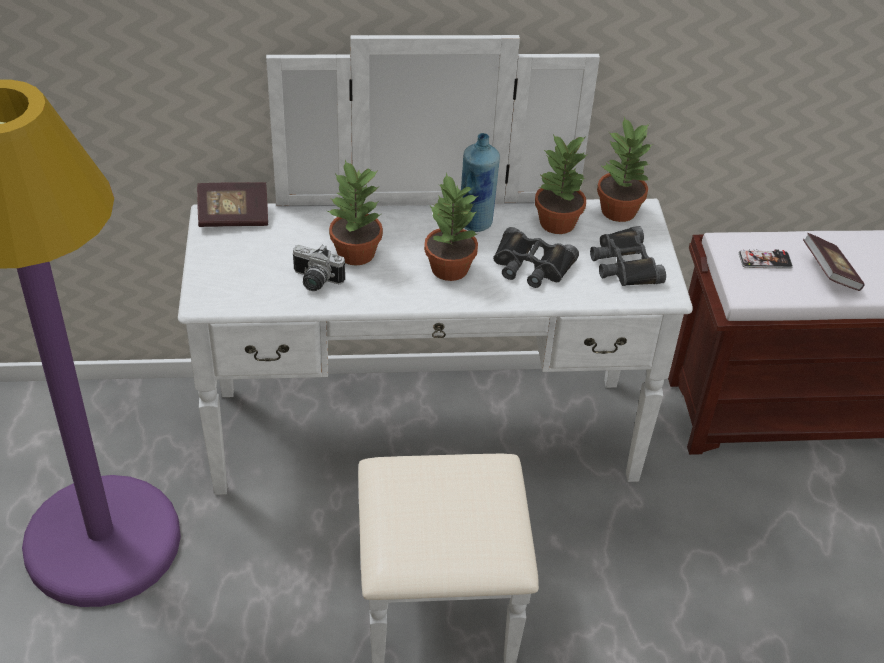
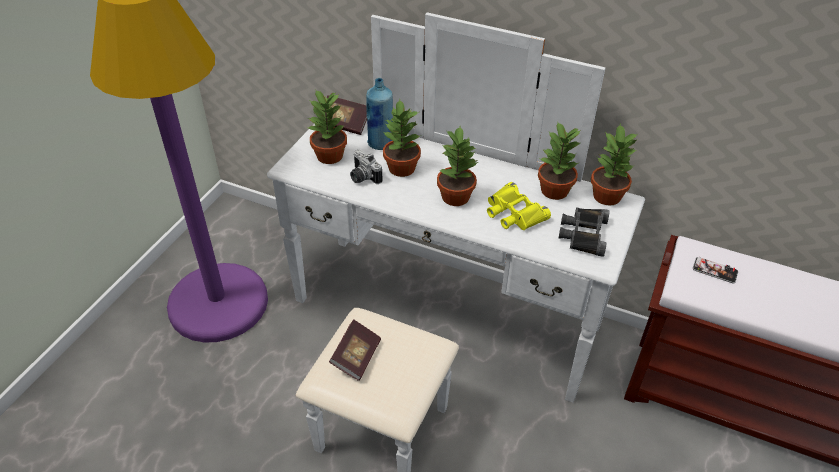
camera: 30 degrees right, 0 degrees up
(249, 267) = (330, 156): none -> potted plant
(475, 222) = (496, 173): blue bottle -> blue bottle (380, 144)
(531, 266) = (513, 213): black binoculars -> yellow binoculars
(829, 273) = (764, 298): book -> book (356, 357)

